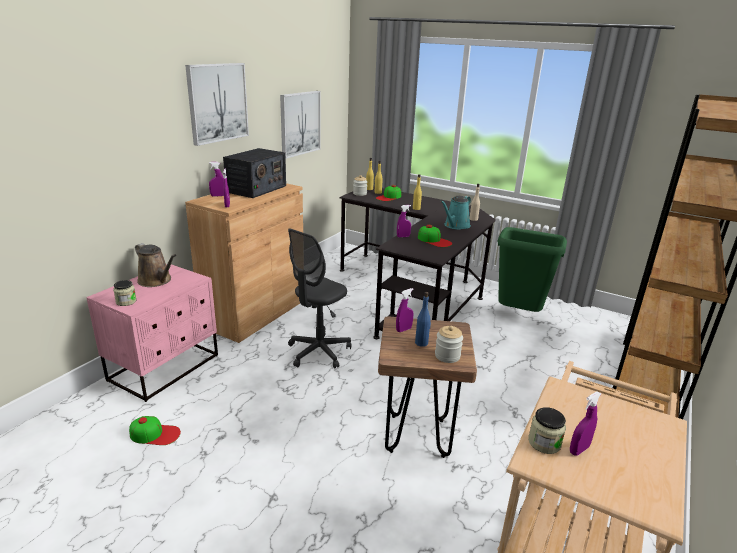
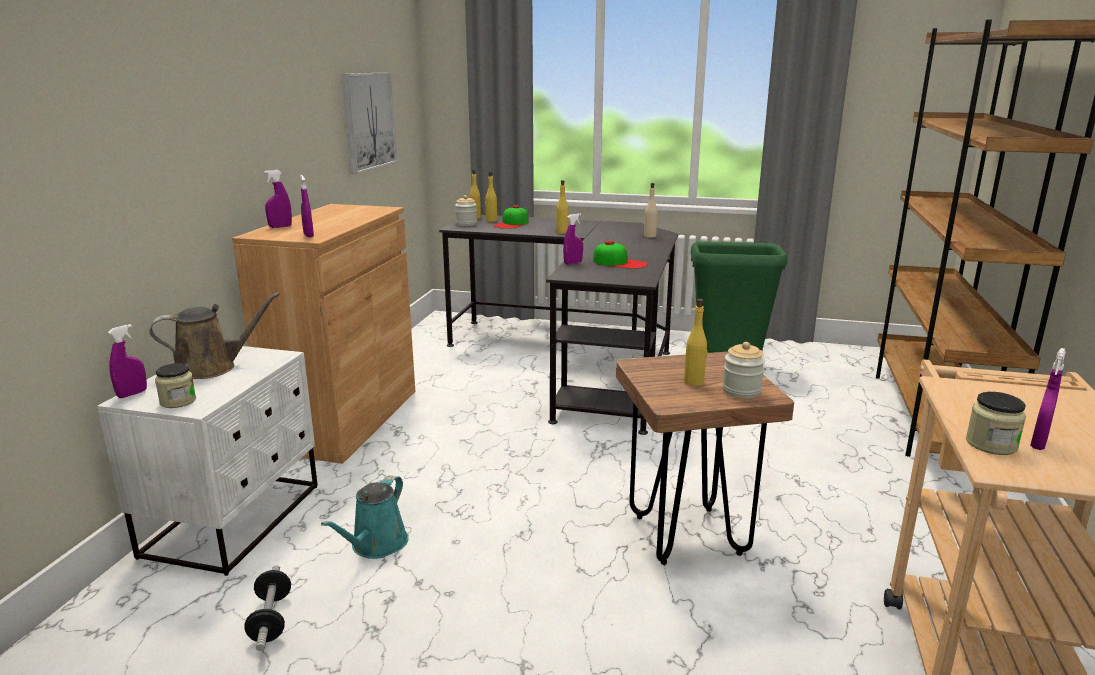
camera: 15 degrees left, 5 degrees down
(155, 434) = (271, 619): cap -> dumbbell
(156, 281) = (212, 367): brown watering can -> brown watering can turned 45 degrees counterclockwise
(165, 368) = (235, 520): pink nightstand -> white nightstand
(217, 102) = (263, 78): picture -> none
(256, 189) = (335, 215): radio -> none
(318, 352) = (478, 455): grey office chair -> none
(403, 329) = (656, 370): purple spray bottle -> purple spray bottle (132, 394)
(421, 343) = (694, 382): blue bottle -> yellow bottle
(455, 226) = (633, 245): turquoise watering can -> turquoise watering can (376, 545)

